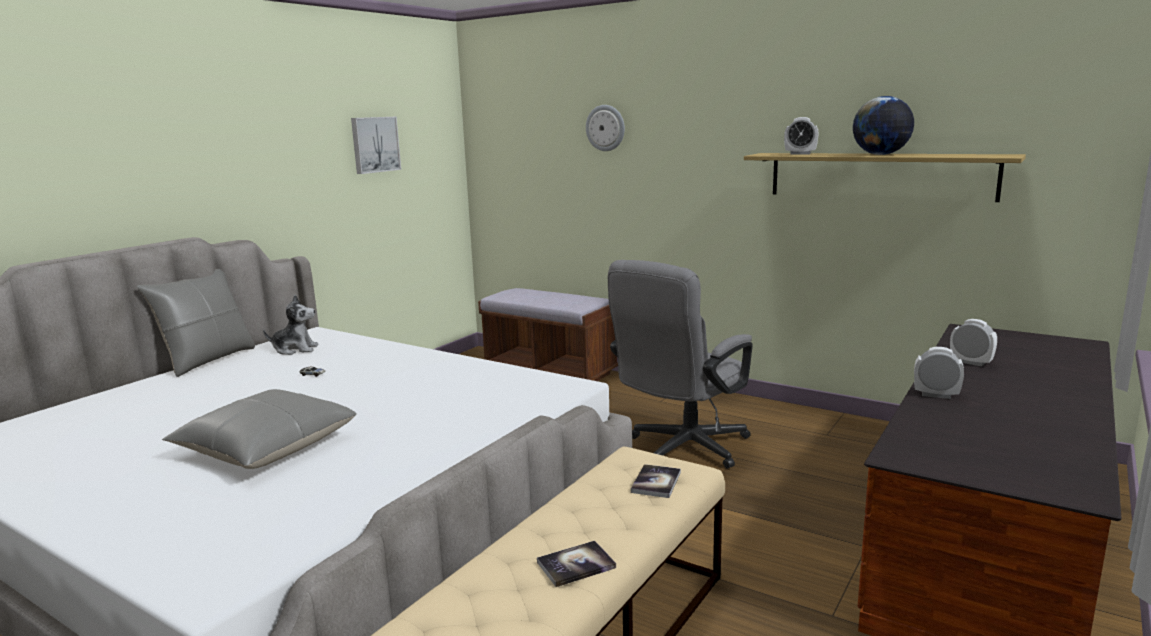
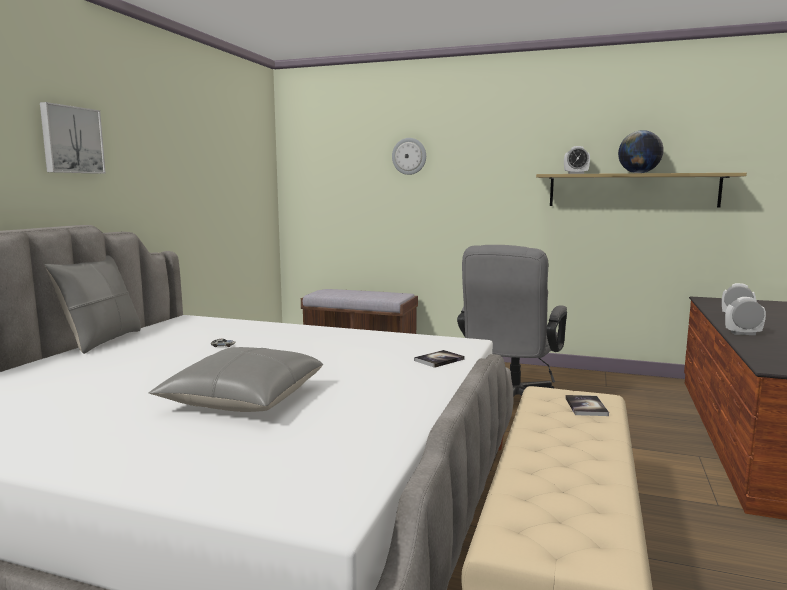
camera: 15 degrees left, 5 degrees down
(295, 349) = (183, 330): plush toy -> none
(374, 144) = (218, 161): picture -> picture (71, 140)
(576, 565) = (593, 467): book -> book (439, 360)

